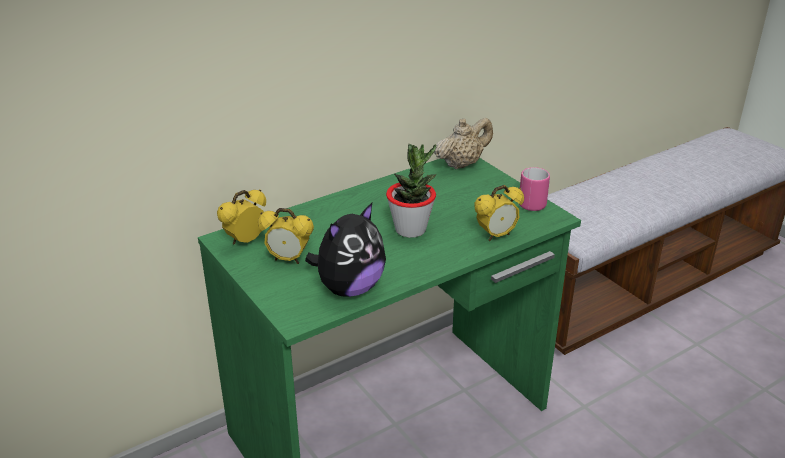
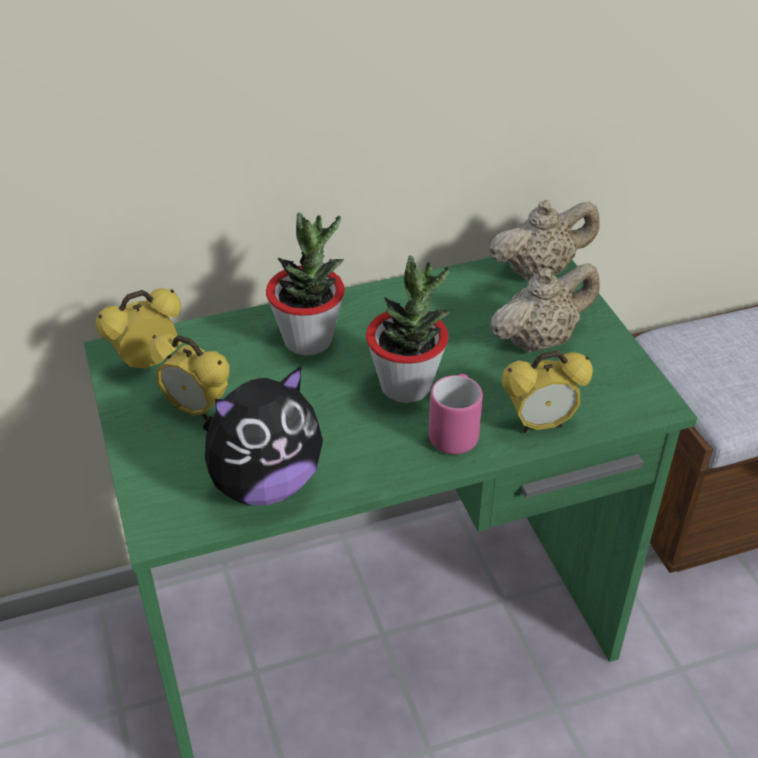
camera: 15 degrees right, 10 degrees up
(341, 216) = (308, 340): none -> potted plant
(477, 197) = (539, 340): none -> beige teapot
(531, 202) = (625, 366): pink mug -> pink mug (455, 432)

